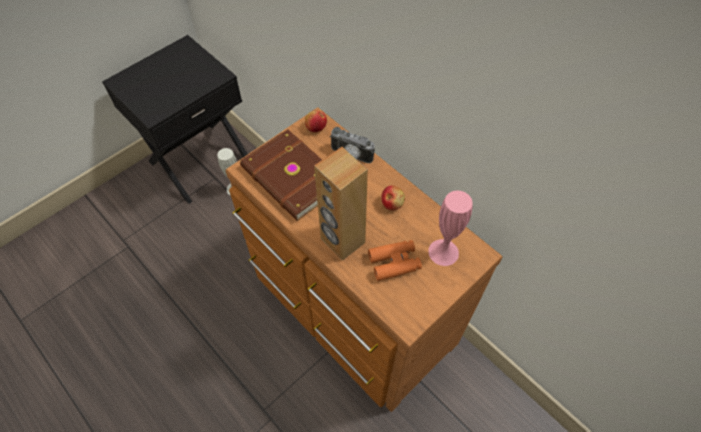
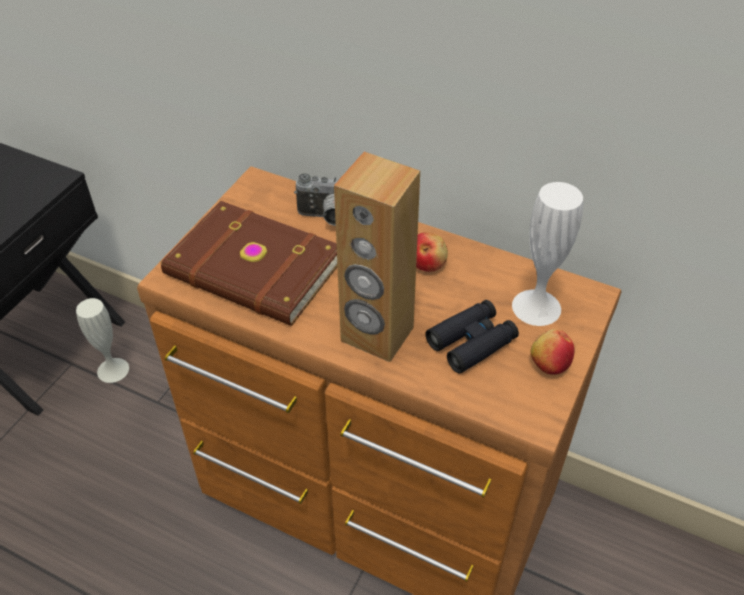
camera: 20 degrees left, 10 degrees down
(316, 127) = (261, 192): apple -> apple (549, 363)
(394, 262) = (471, 342): orange binoculars -> black binoculars
(443, 252) = (536, 307): pink vase -> white vase

